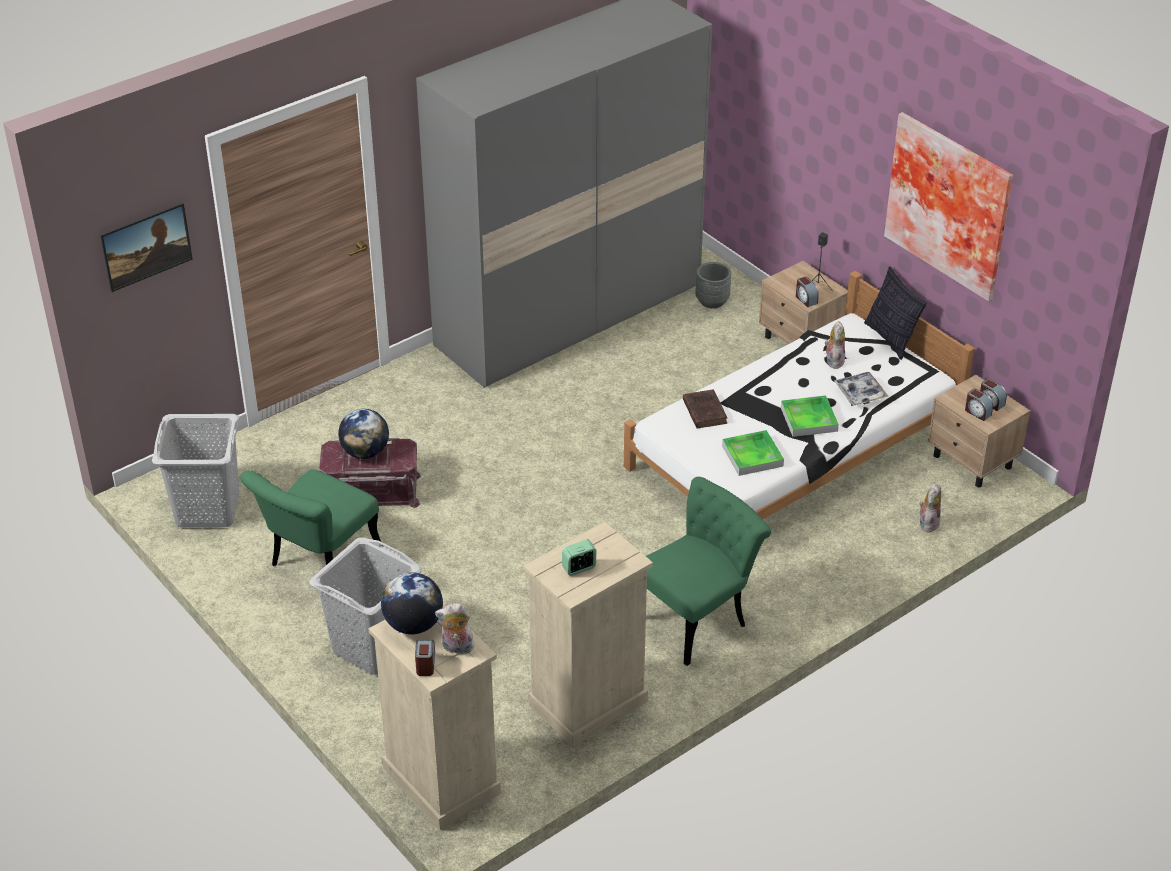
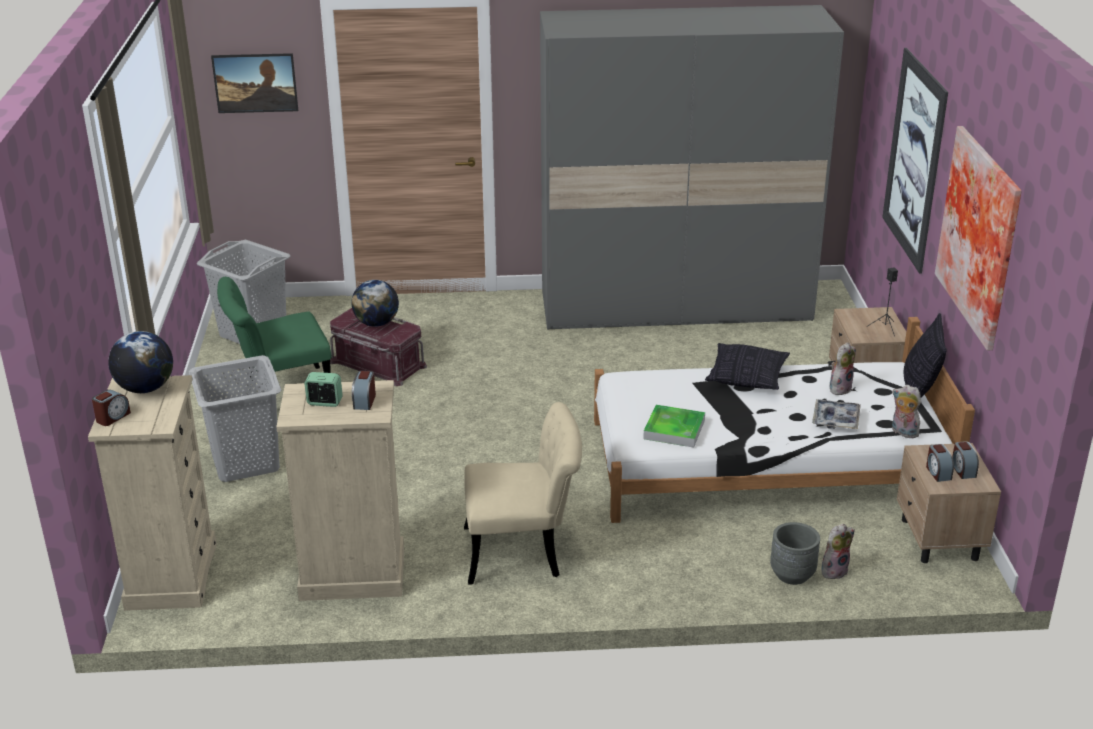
camera: 35 degrees right, 10 degrees down
(456, 648) = (151, 416): plush toy -> plush toy (903, 432)
(697, 616) = (524, 552): green chair -> beige chair
(704, 411) = (671, 383): brown book -> none
(712, 301) = (813, 335): grey planter -> grey planter (792, 574)
(756, 380) = (746, 378): none -> pillow
(805, 299) = (860, 334): alarm clock -> alarm clock (364, 401)
(809, 129) = (914, 159): none -> picture
(809, 419) = (760, 421): tray -> none

